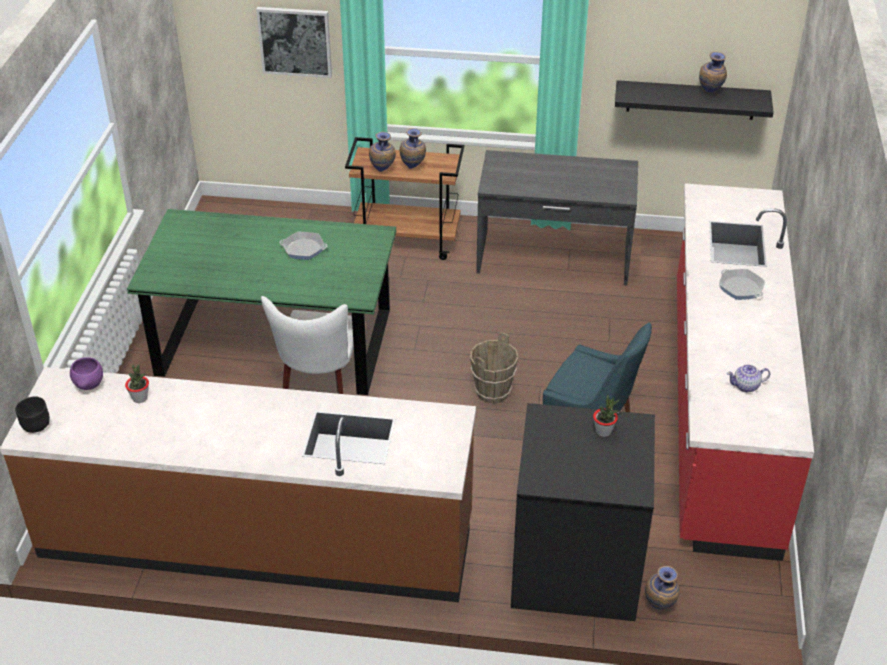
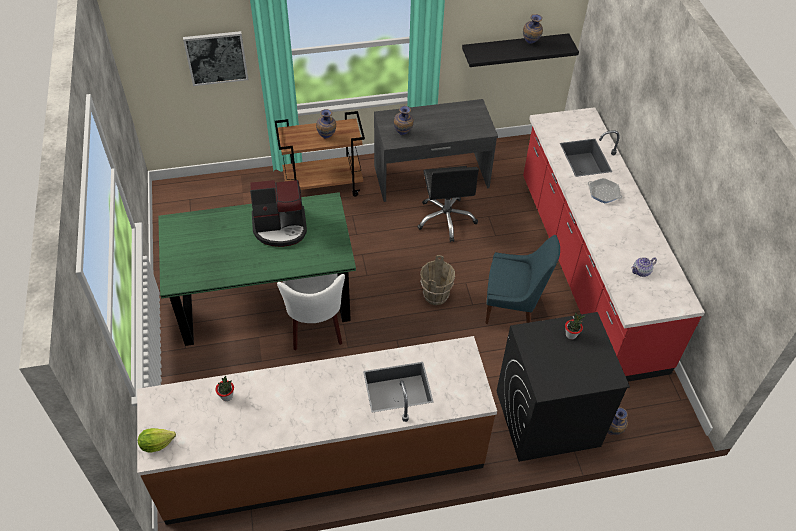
camera: 20 degrees left, 10 degrees up
(36, 426) = (156, 444): black bowl -> lettuce
(89, 386) = (181, 396): purple bowl -> none
(303, 249) = (280, 227): frying pan -> coffee machine
(383, 171) = (306, 145): vase -> vase (403, 134)
(550, 309) = (446, 219): none -> black office chair

